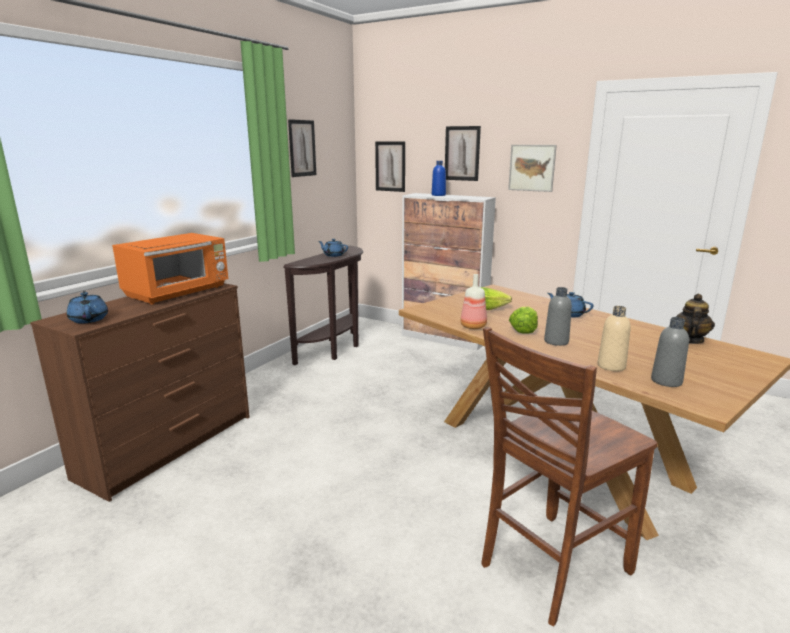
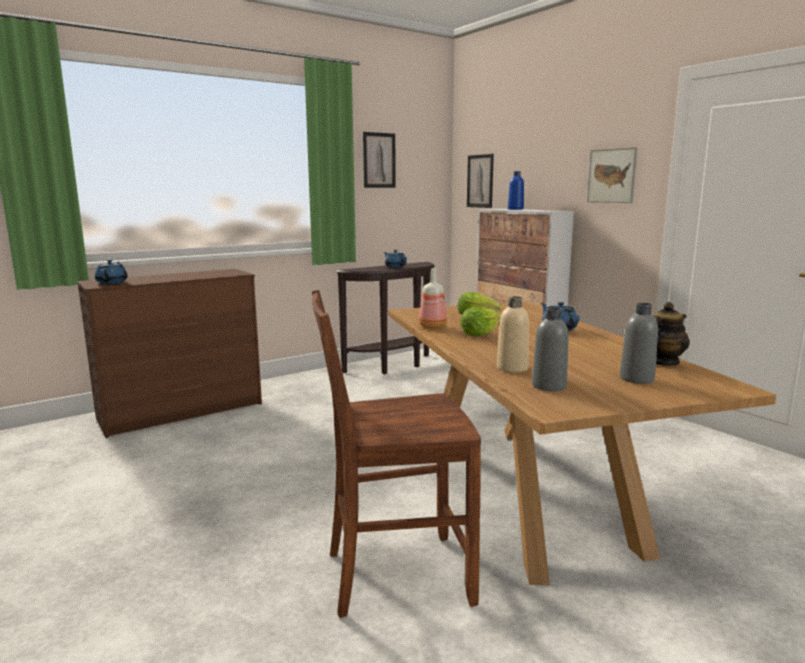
camera: 25 degrees right, 5 degrees down
(178, 292) = (202, 274): orange microwave -> none
(462, 153) = (544, 163): picture -> none
(556, 341) = (494, 345): grey bottle -> grey bottle (636, 379)

